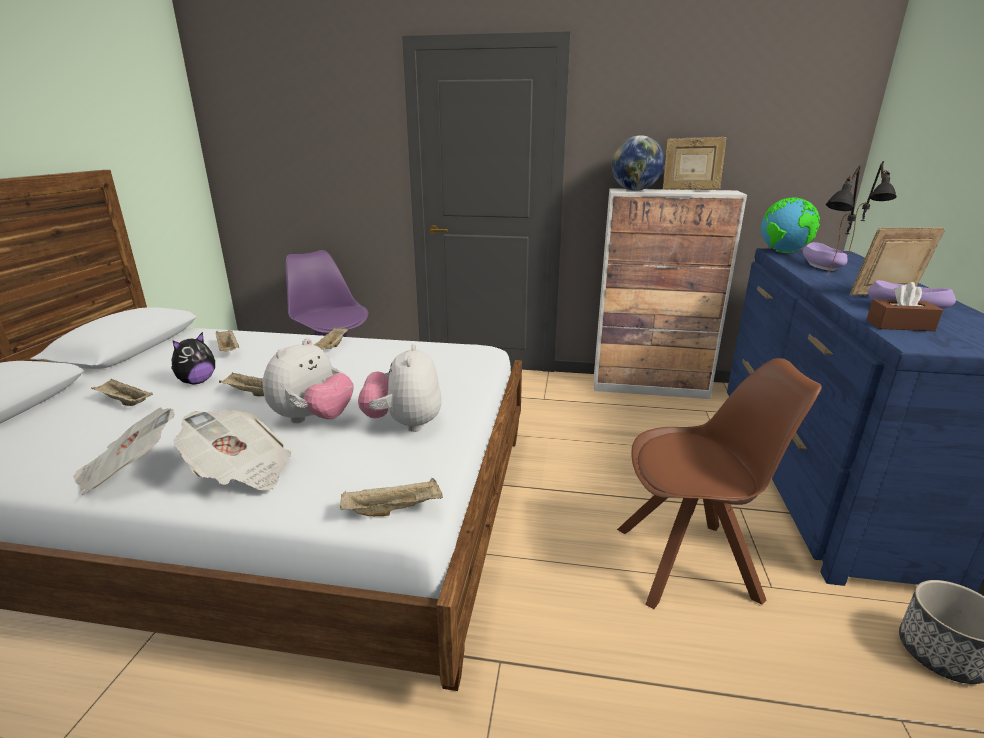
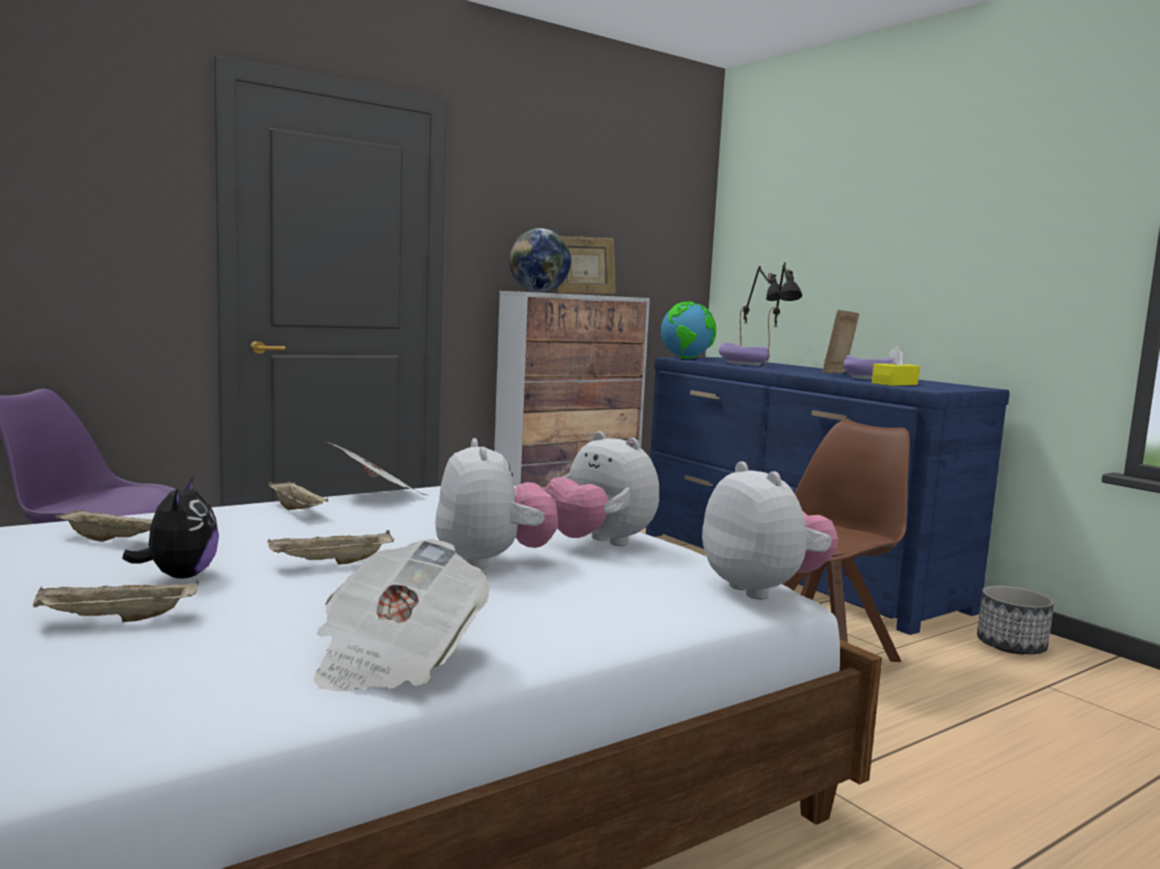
camera: 45 degrees left, 15 degrees down
(241, 471) = (553, 611): newspaper -> newspaper (377, 495)
(394, 509) = (763, 590): beige tray -> plush toy
(899, 325) = (894, 384): brown tissue box -> yellow tissue box

